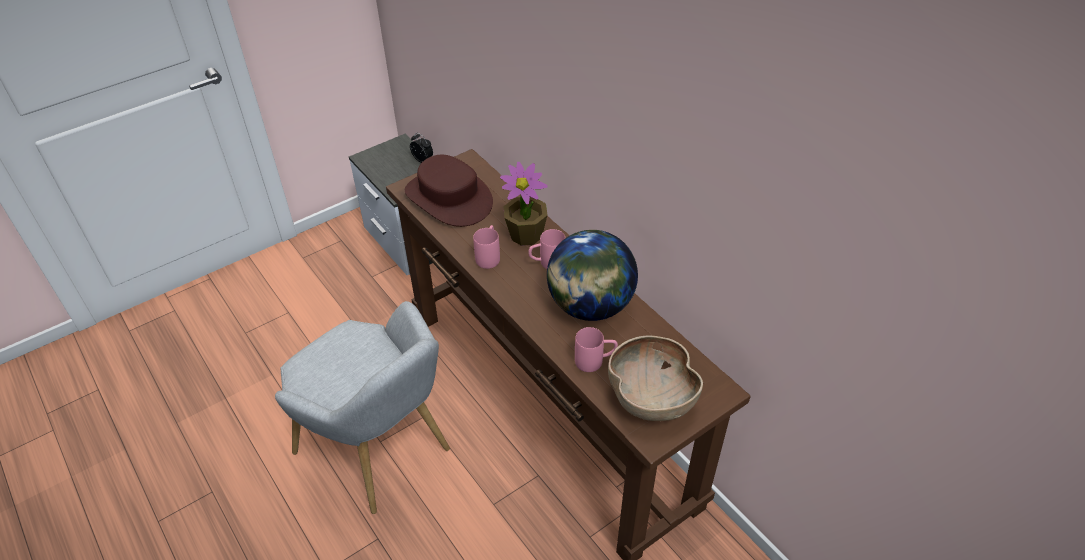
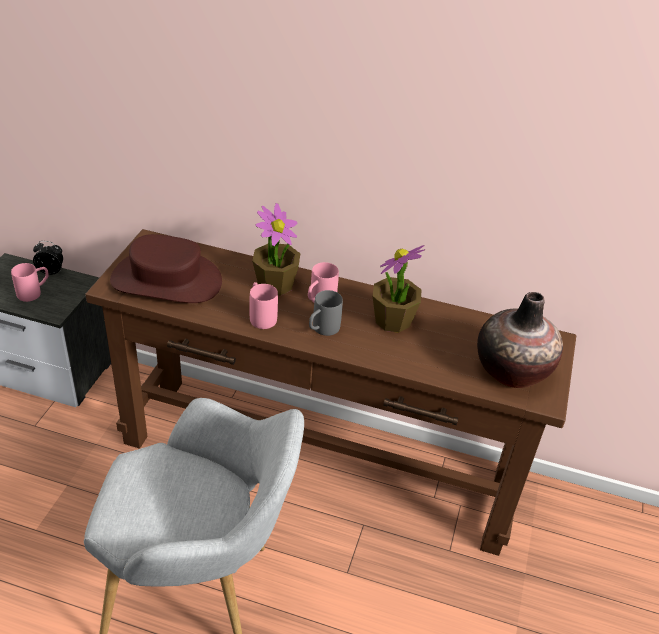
camera: 40 degrees left, 5 degrees down
(524, 288) = (322, 330): none -> grey mug
(590, 306) = (393, 321): globe -> potted plant
(595, 361) = (443, 362): pink mug -> pink mug (34, 292)
(650, 397) = (512, 370): brown bowl -> vase

